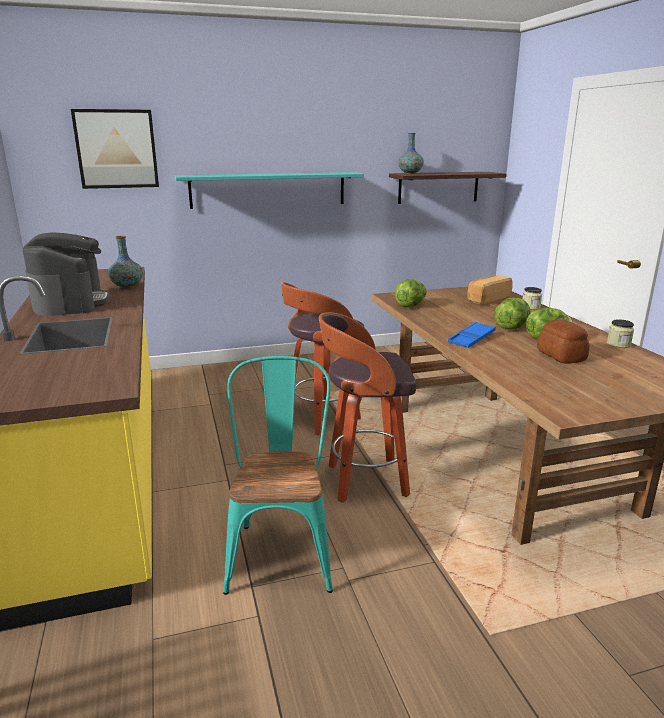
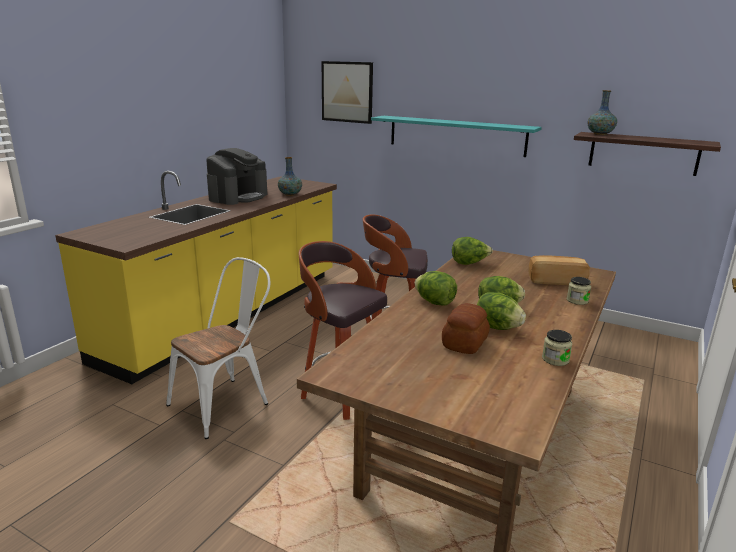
camera: 45 degrees right, 0 degrees up
(281, 549) = (226, 402): turquoise chair -> white chair
(471, 339) = (434, 302): blue tray -> lettuce

